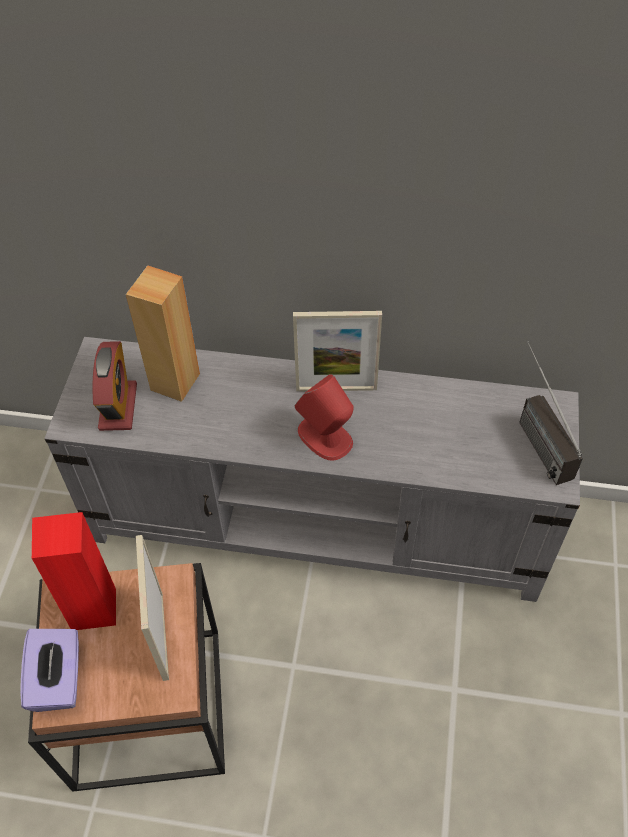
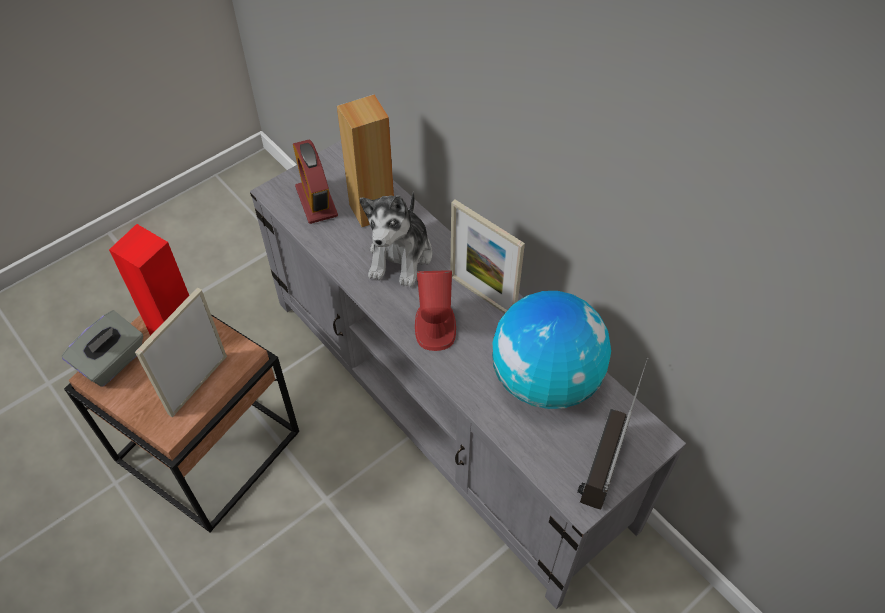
camera: 40 degrees right, 0 degrees up
(59, 679) = (112, 361): purple tissue box -> grey tissue box
(118, 407) = (316, 202): alarm clock -> alarm clock turned 120 degrees clockwise
(239, 402) = (400, 256): none -> plush toy
(445, 417) = (545, 379): none -> globe

